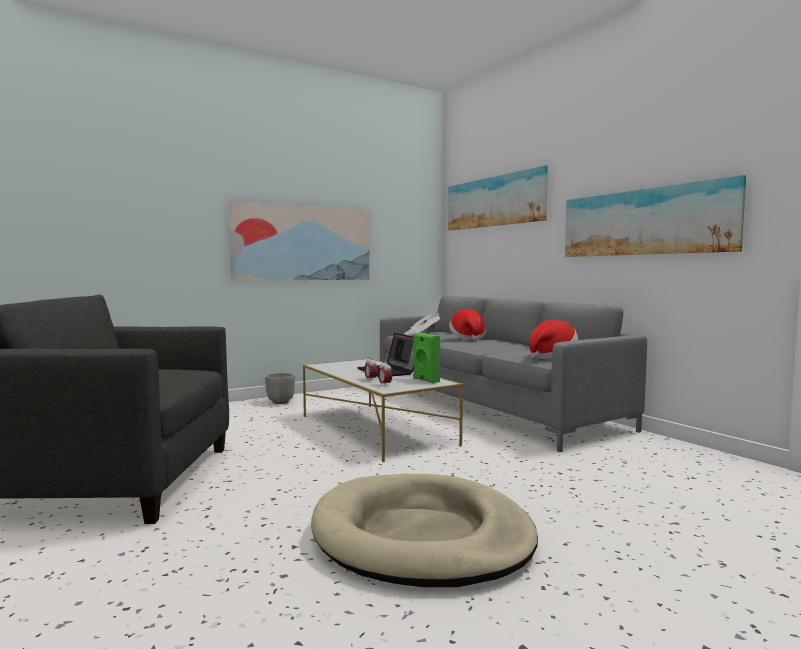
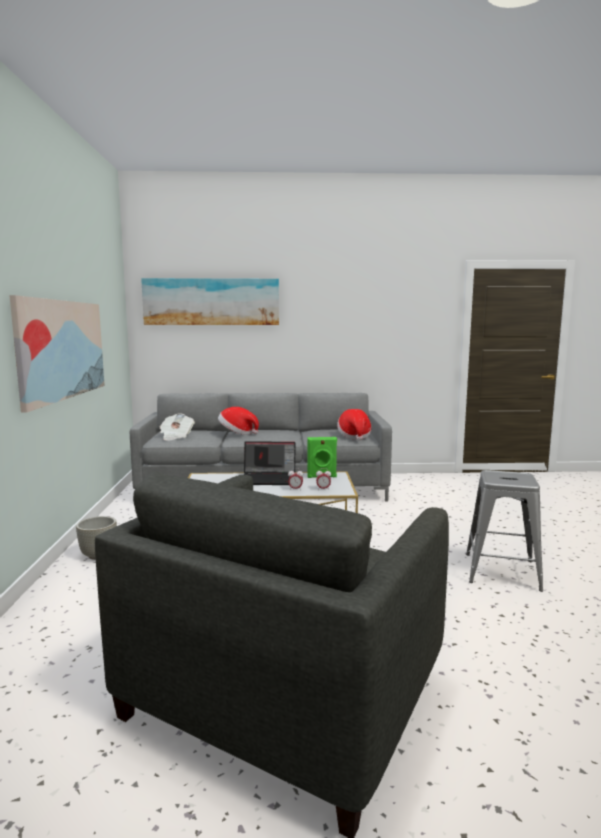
camera: 60 degrees left, 5 degrees up
(422, 536) = (501, 571): beige dog bed -> grey stool
(644, 222) = (367, 333): picture -> none

